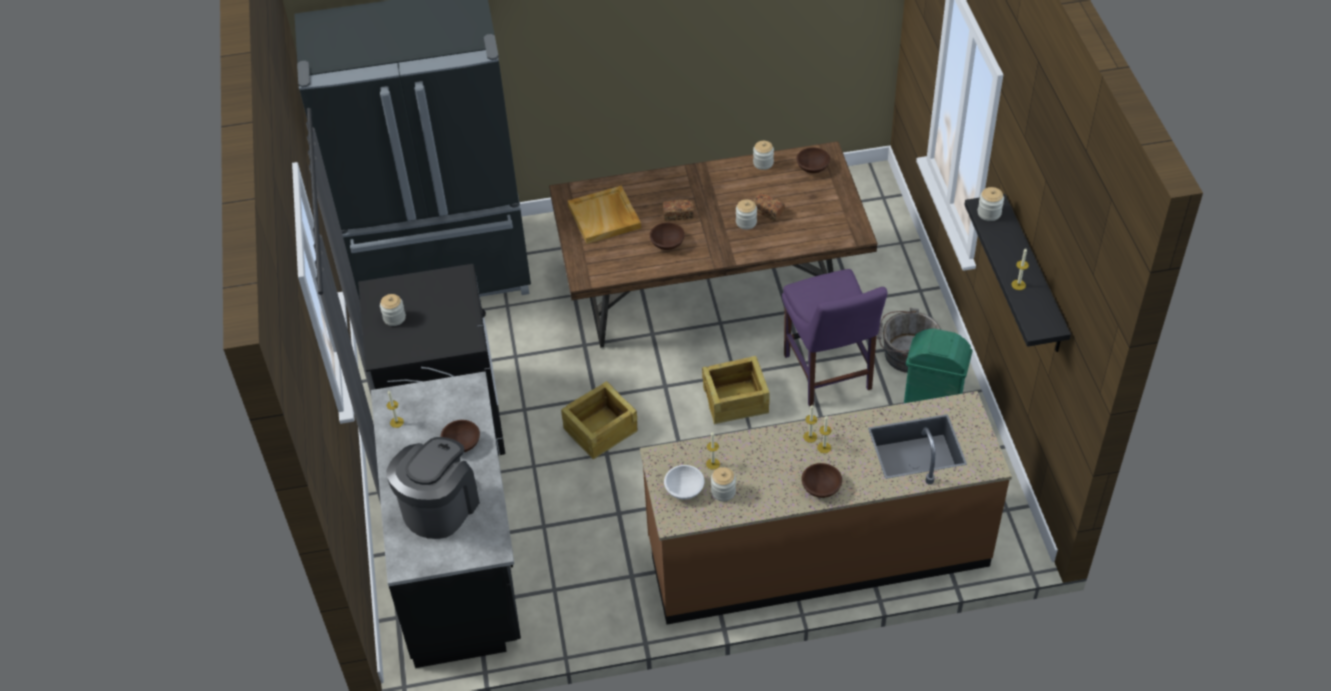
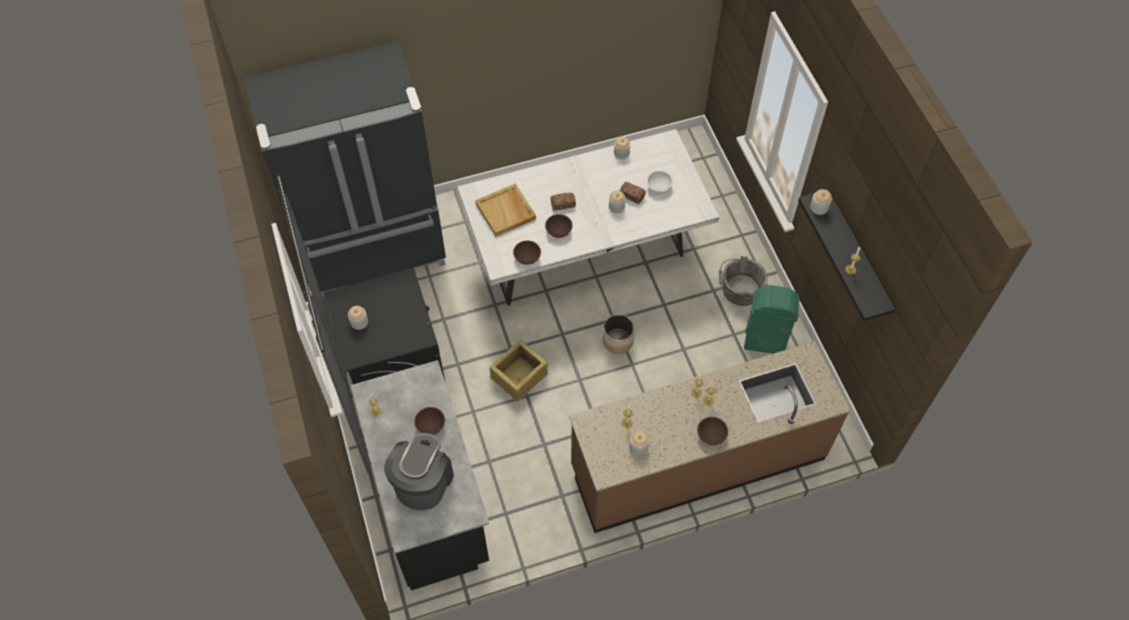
camera: 10 degrees left, 10 degrees up
(685, 490) = (609, 447): white bowl -> white bowl (659, 187)
(710, 297) = (585, 255): brown dining table -> white dining table
(736, 401) = (618, 341): crate -> planter
(812, 167) = (659, 153): brown bowl -> brown bowl (526, 257)
(828, 375) = (684, 313): purple chair -> none

